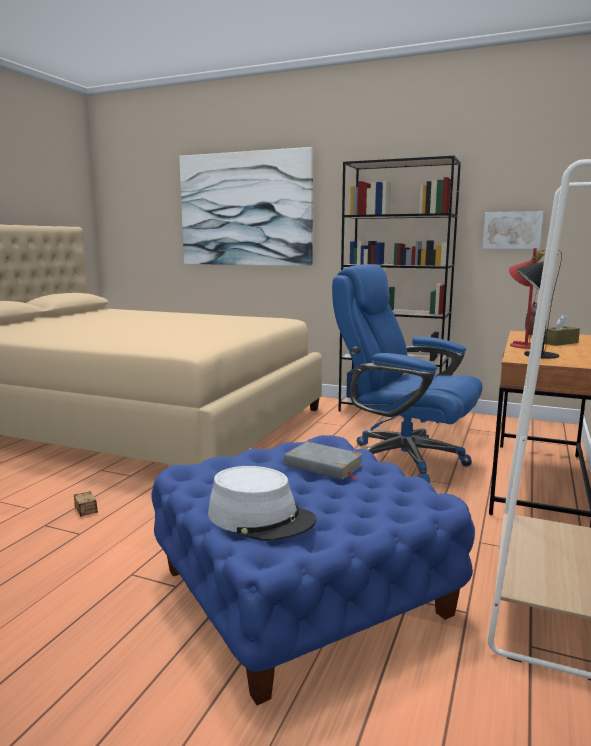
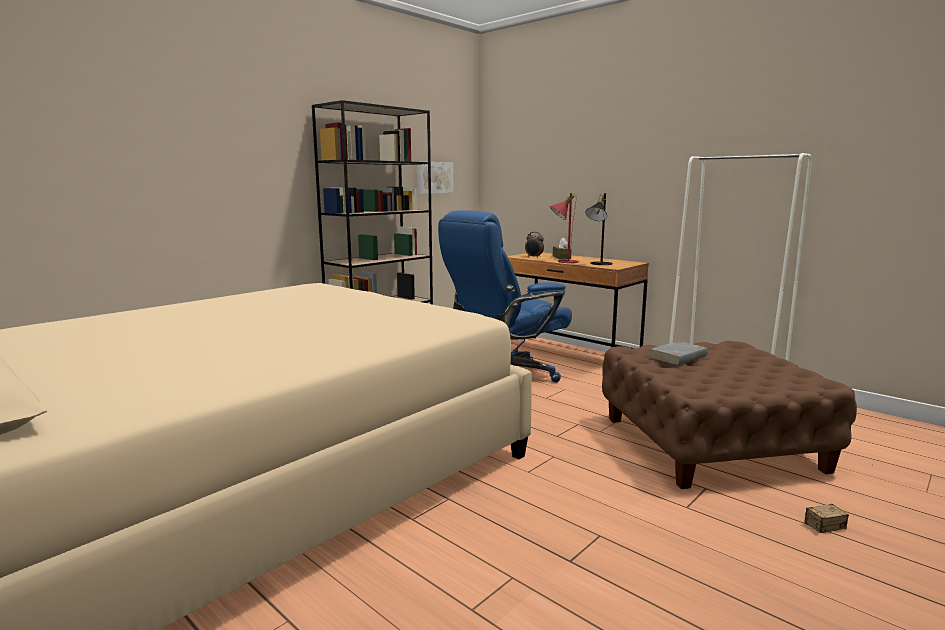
camera: 70 degrees left, 0 degrees up
(90, 517) = (559, 528): storage box -> storage box (842, 523)
(245, 209) = (163, 142): picture -> none
(261, 518) = (774, 379): grey hat -> none
(302, 591) = (710, 444): blue ottoman -> brown ottoman

